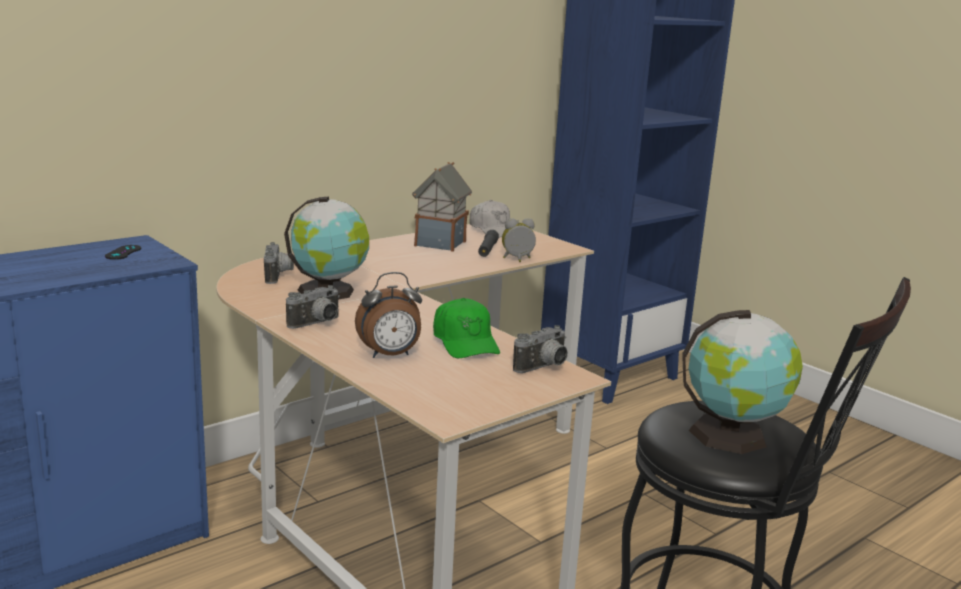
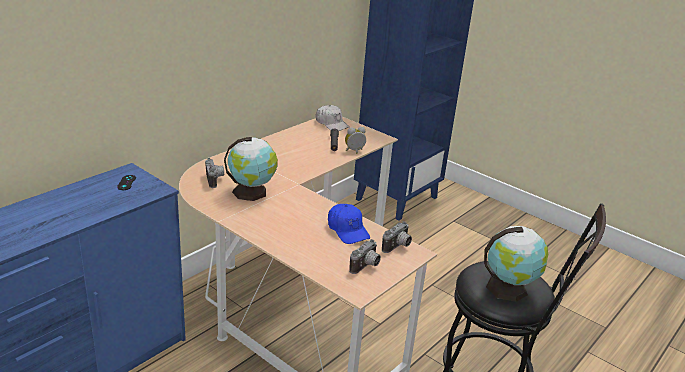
camera: 10 degrees left, 10 degrees up
(317, 324) = (256, 222): camera -> camera (366, 266)
(390, 355) = (308, 245): alarm clock -> none
(440, 244) = (303, 140): toy house -> none
(465, 343) = (347, 230): green cap -> blue cap

